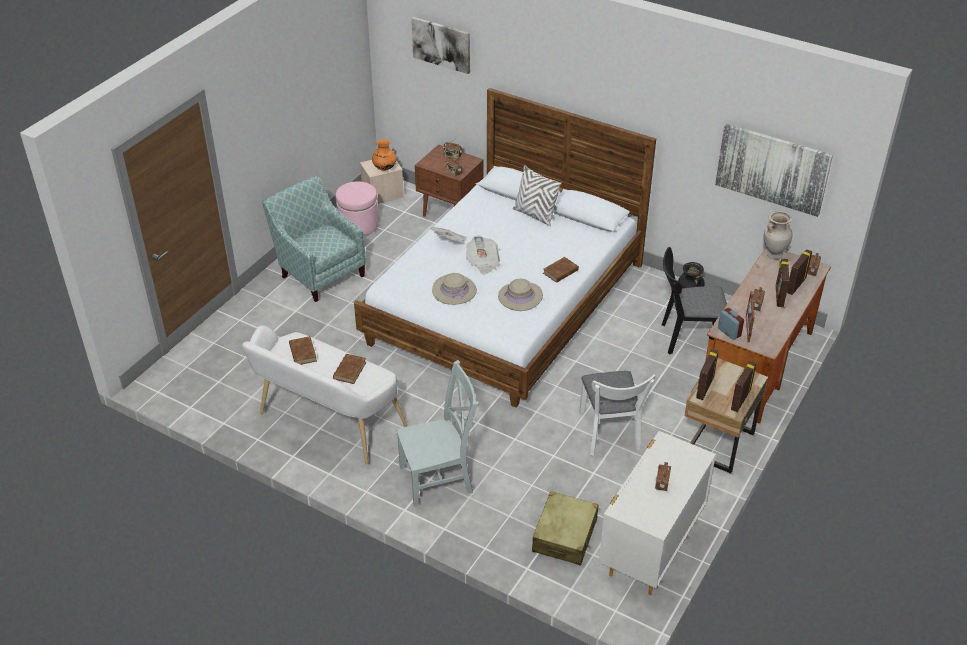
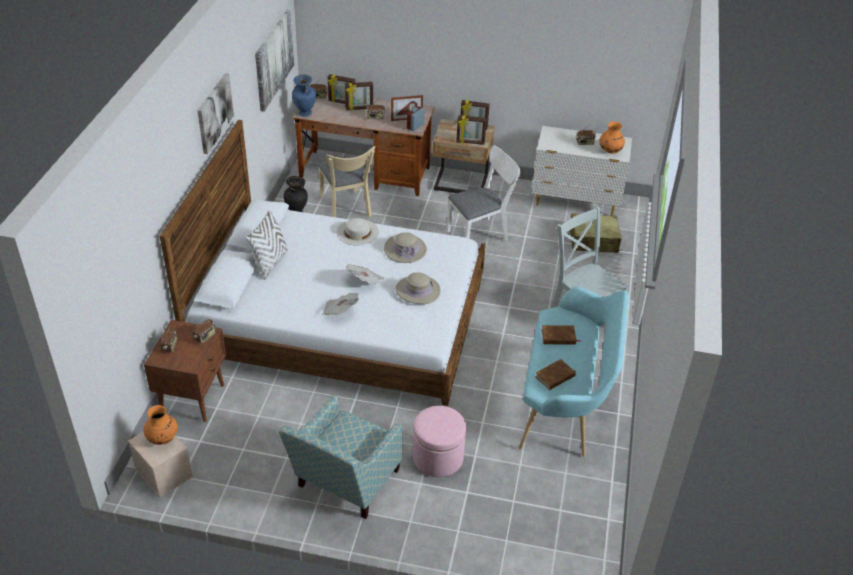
camera: 110 degrees left, 0 degrees up
(326, 423) = (566, 403): white bench -> turquoise bench
(358, 225) = (239, 477): pink ottoman -> pink ottoman (438, 457)
(441, 44) = (119, 248): picture -> picture (214, 113)
(560, 272) = (357, 232): brown book -> white hat
(635, 502) = (610, 151): none -> orange vase
(686, 338) = (346, 209): black chair -> beige chair
(773, 254) = (304, 113): beige vase -> blue vase

